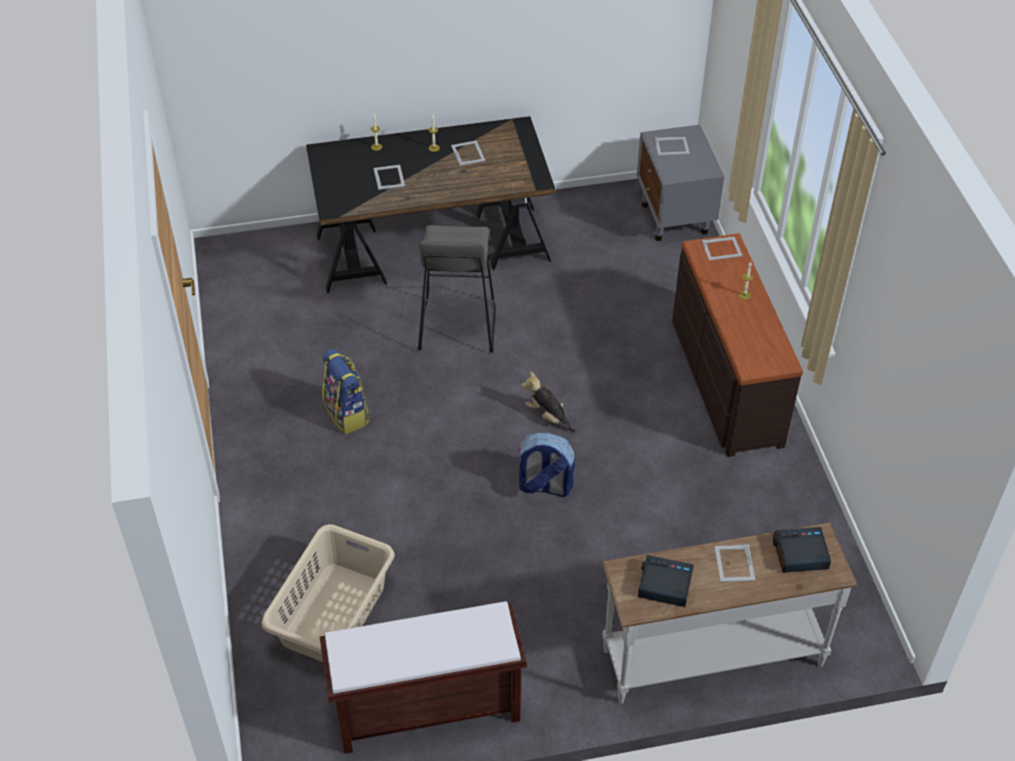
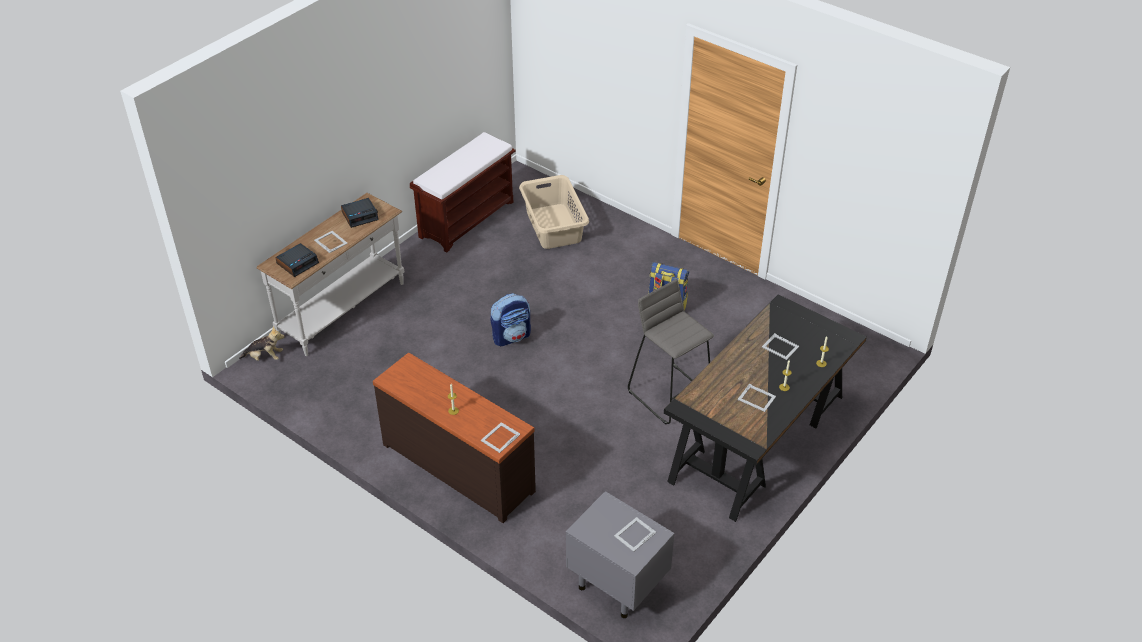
camera: 140 degrees right, 5 degrees down
(548, 416) = (551, 375): plush toy -> plush toy (265, 357)

